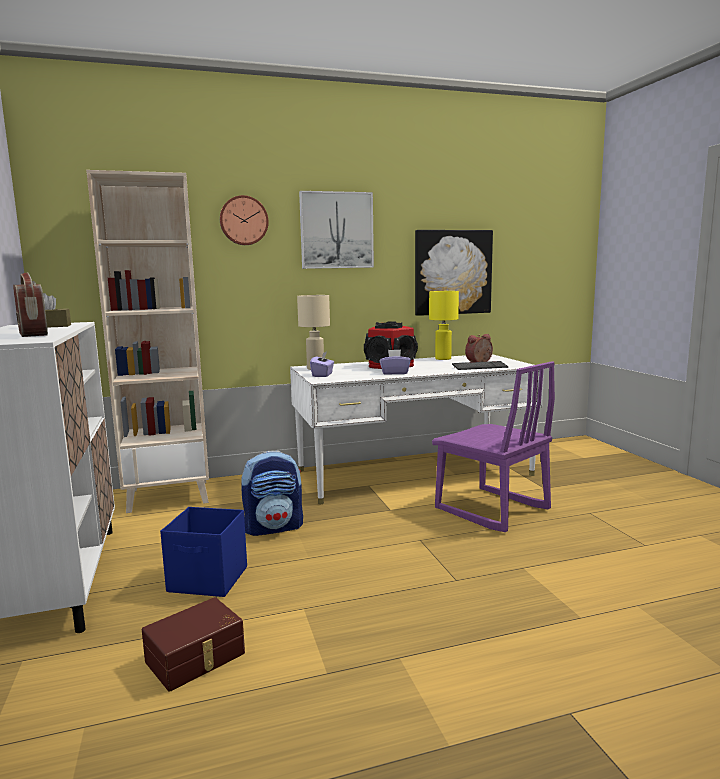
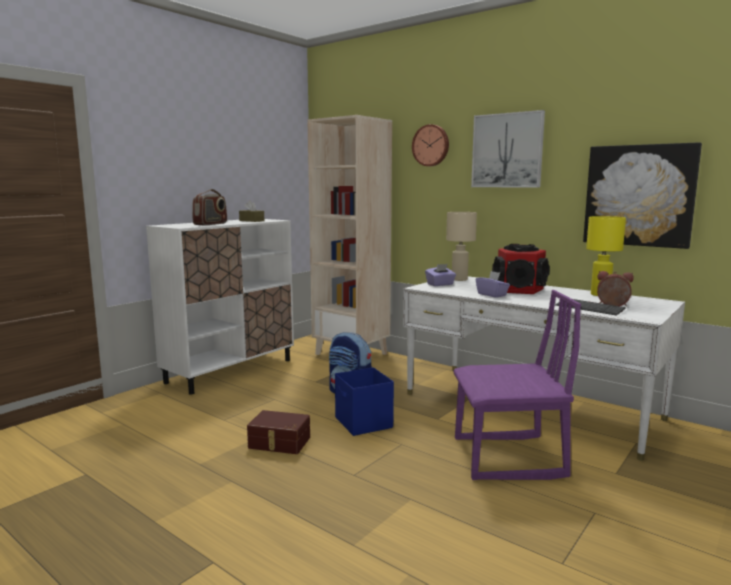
camera: 55 degrees right, 0 degrees up
(196, 658) = (188, 426): brown storage box -> brown storage box (279, 443)
(209, 580) = (265, 401): blue storage box -> blue storage box (363, 423)
(491, 510) = (508, 458): purple chair -> purple chair turned 105 degrees counterclockwise

